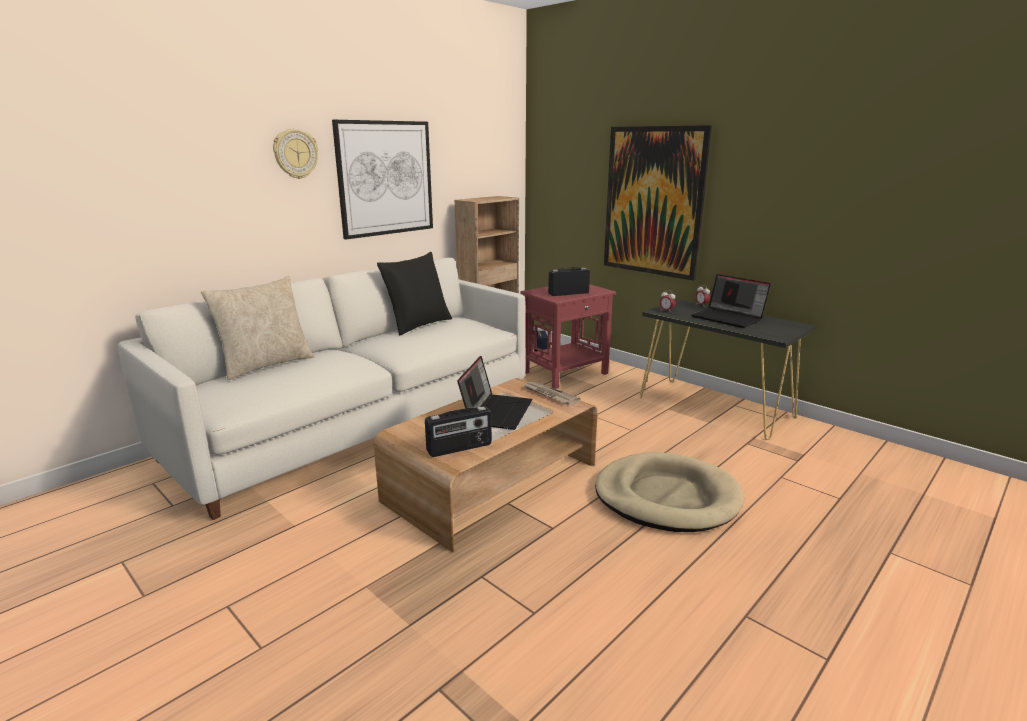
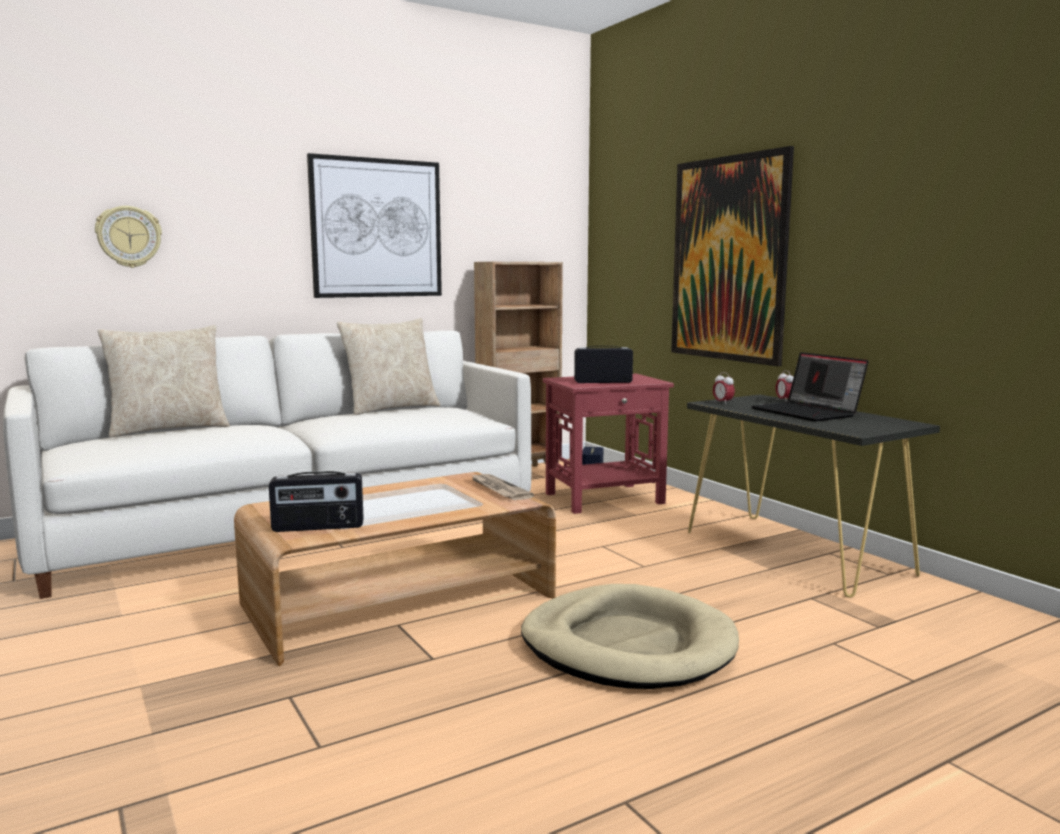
camera: 15 degrees right, 10 degrees down
(295, 154) = (256, 191): wall clock -> wall clock (129, 237)
(418, 325) = (391, 409): black pillow -> beige pillow
(496, 411) = (408, 499): laptop -> none

